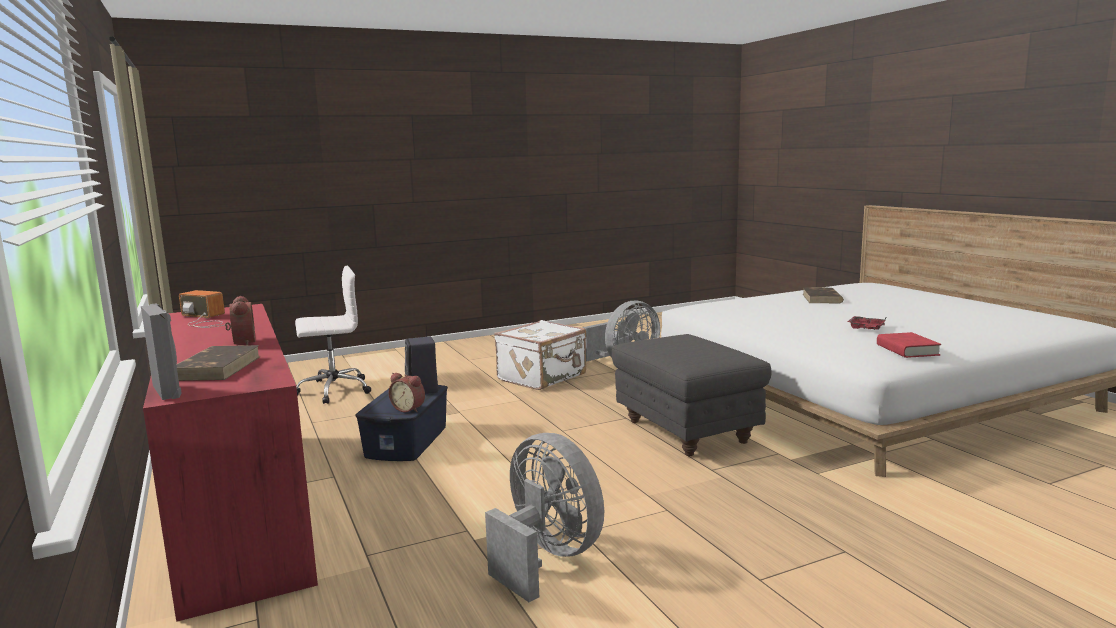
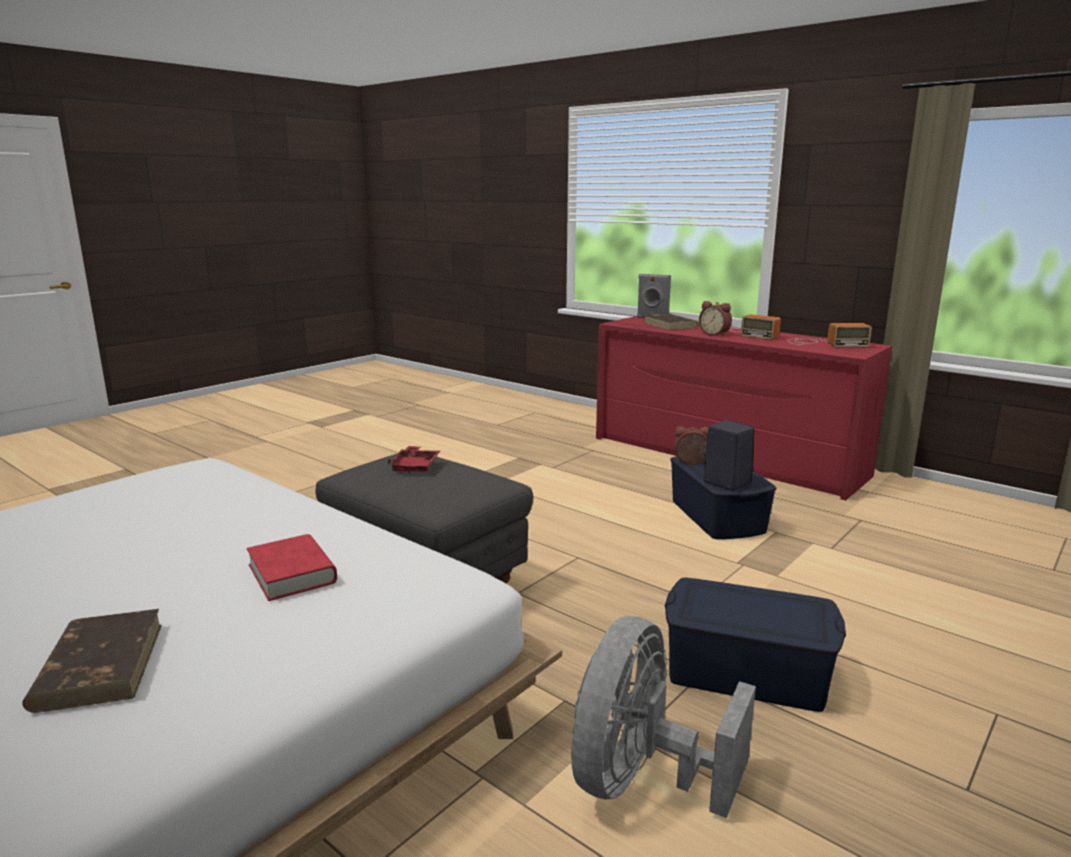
camera: 155 degrees right, 5 degrees up
(201, 341) = (748, 333): none -> radio
(332, 390) = (979, 569): white office chair -> none
(543, 377) = (747, 673): white suitcase -> blue storage box
(546, 558) = (486, 463): grey fan -> none
(866, 329) = (139, 523): red tray -> red tray (415, 467)
(907, 350) = (134, 482): red book -> red book (292, 574)

